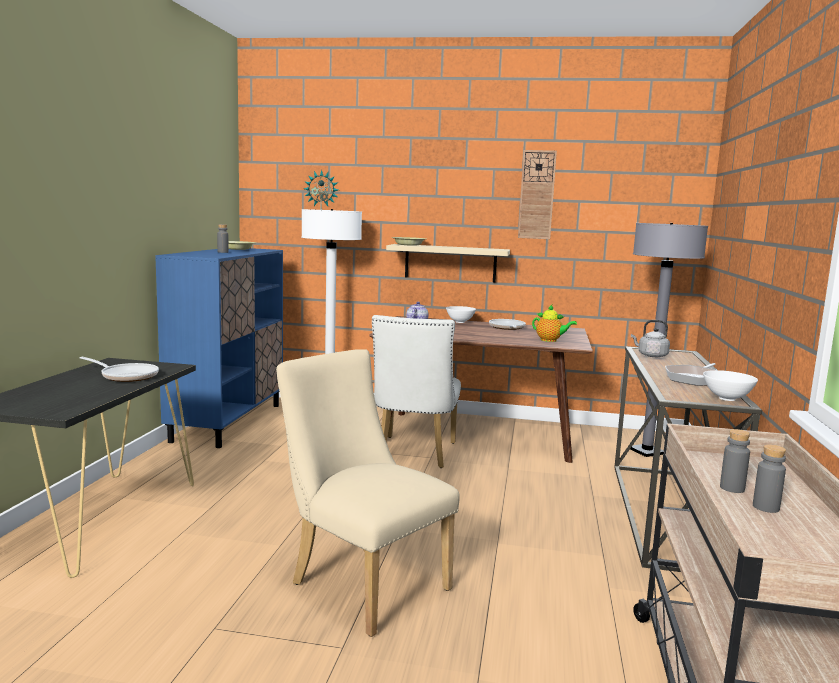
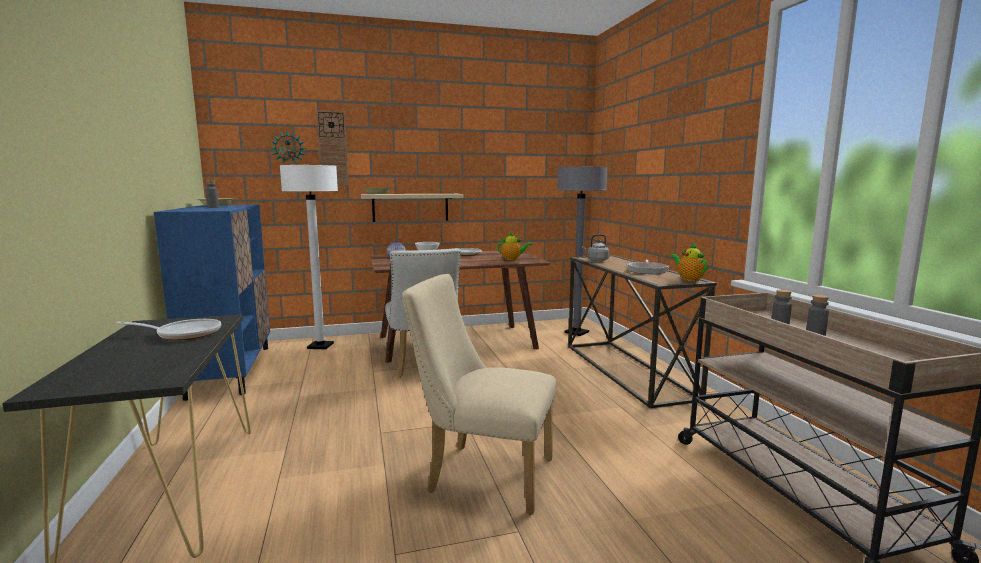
camera: 25 degrees left, 0 degrees up
(537, 195) = (474, 150): wall clock -> wall clock (332, 148)
(727, 399) = (689, 279): white bowl -> teapot

